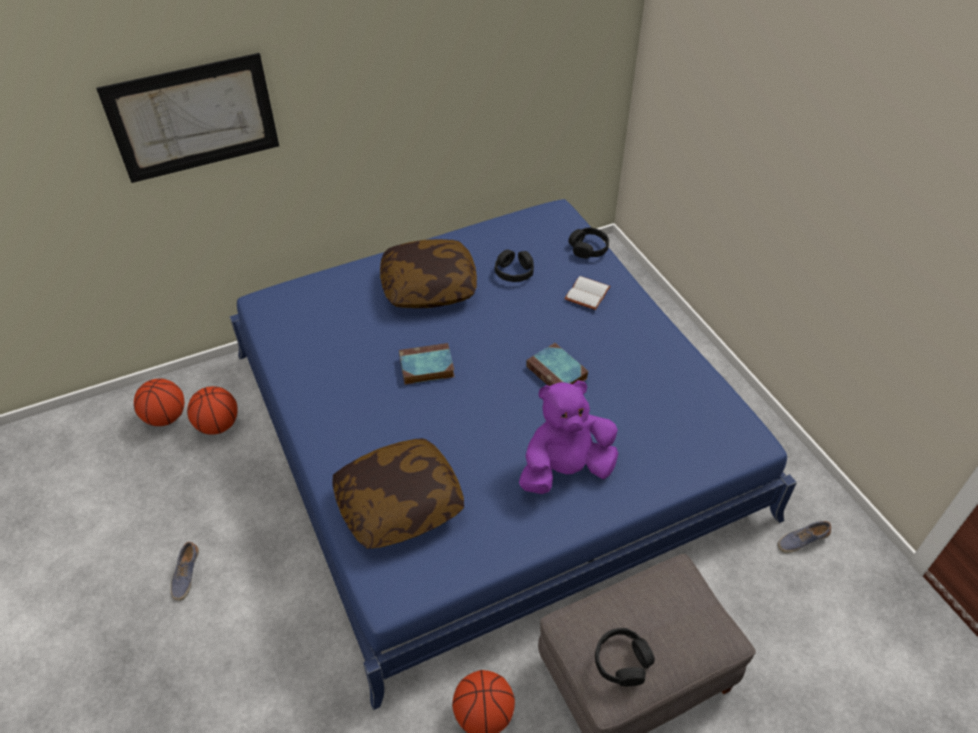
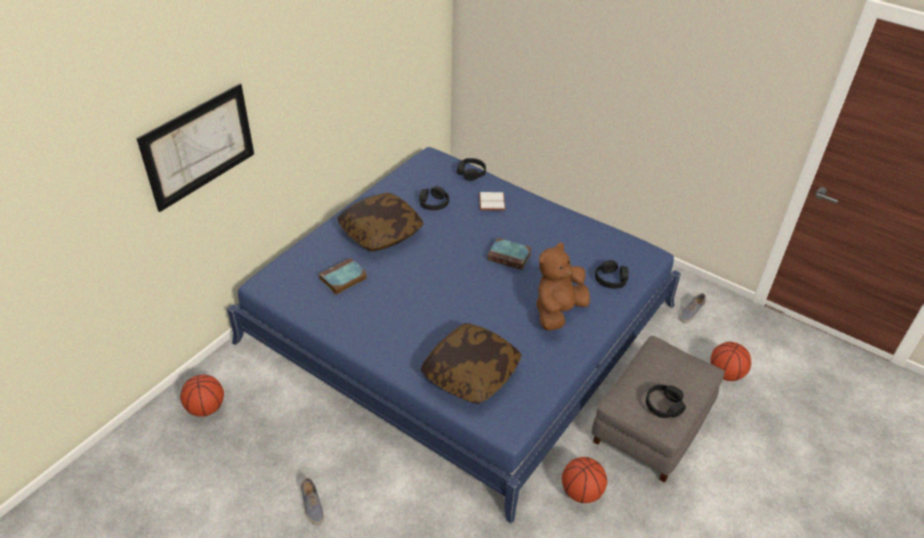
camera: 30 degrees left, 5 degrees down
(218, 425) = (255, 396): basketball -> basketball (725, 373)
(425, 367) = (421, 284): book -> book (343, 279)
(565, 470) = (558, 311): purple plush toy -> brown plush toy
(668, 454) = (611, 279): none -> black headphones

